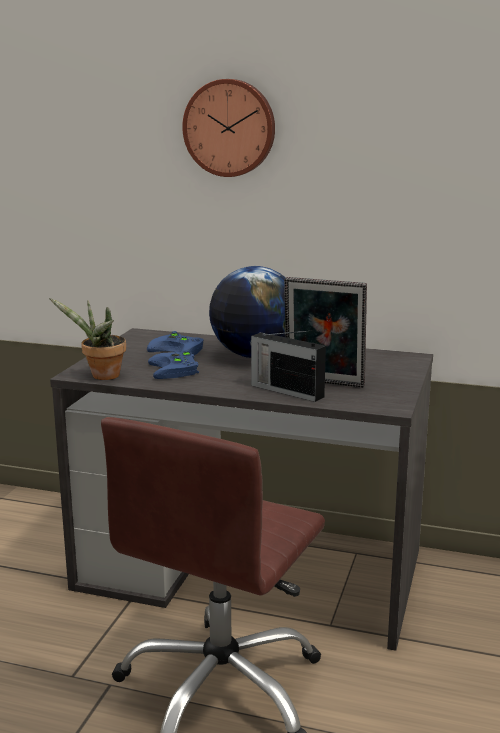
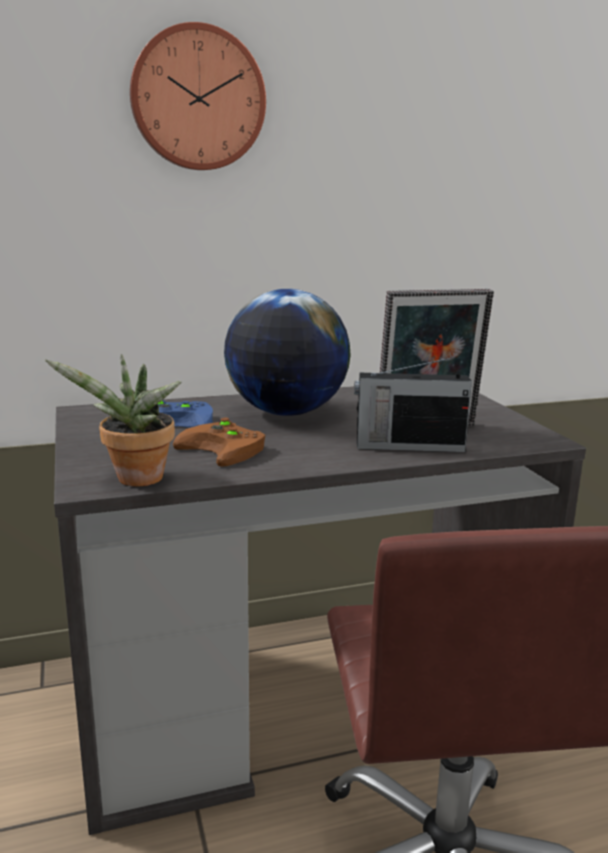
camera: 35 degrees left, 0 degrees up
(176, 370) = (226, 449): blue game controller -> brown game controller

